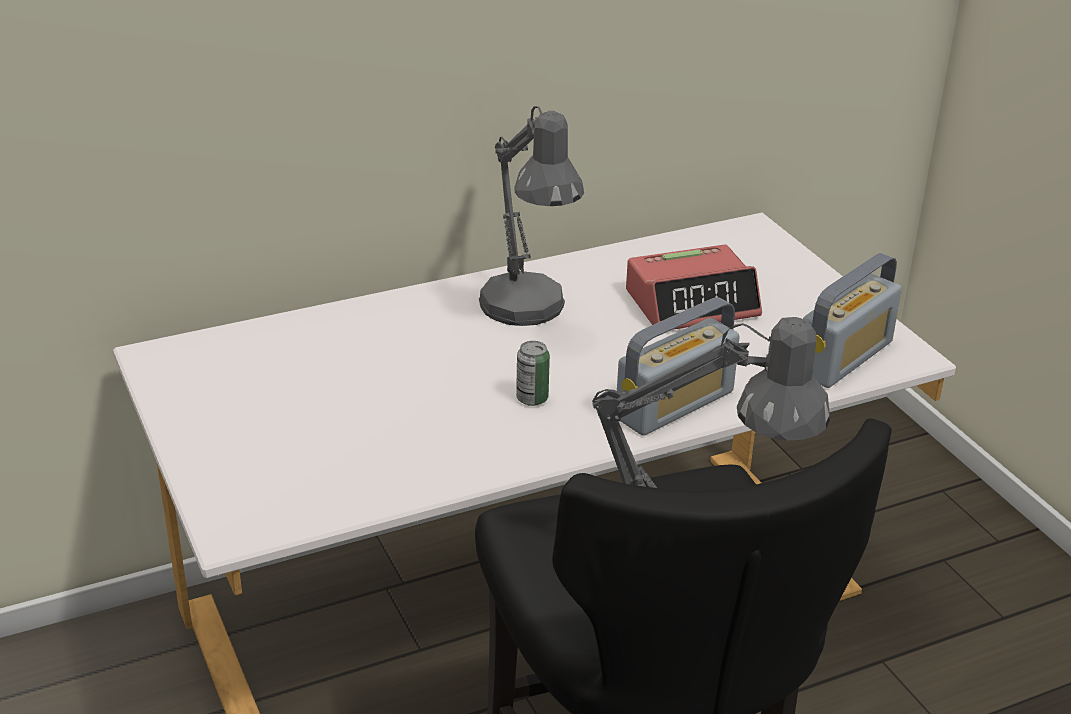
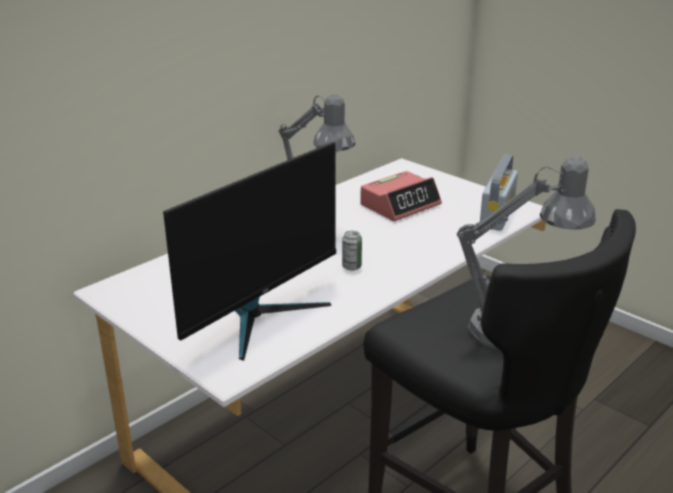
camera: 20 degrees left, 5 degrees down
(340, 451) = (261, 316): none -> monitor
(675, 405) = (430, 254): radio -> none

